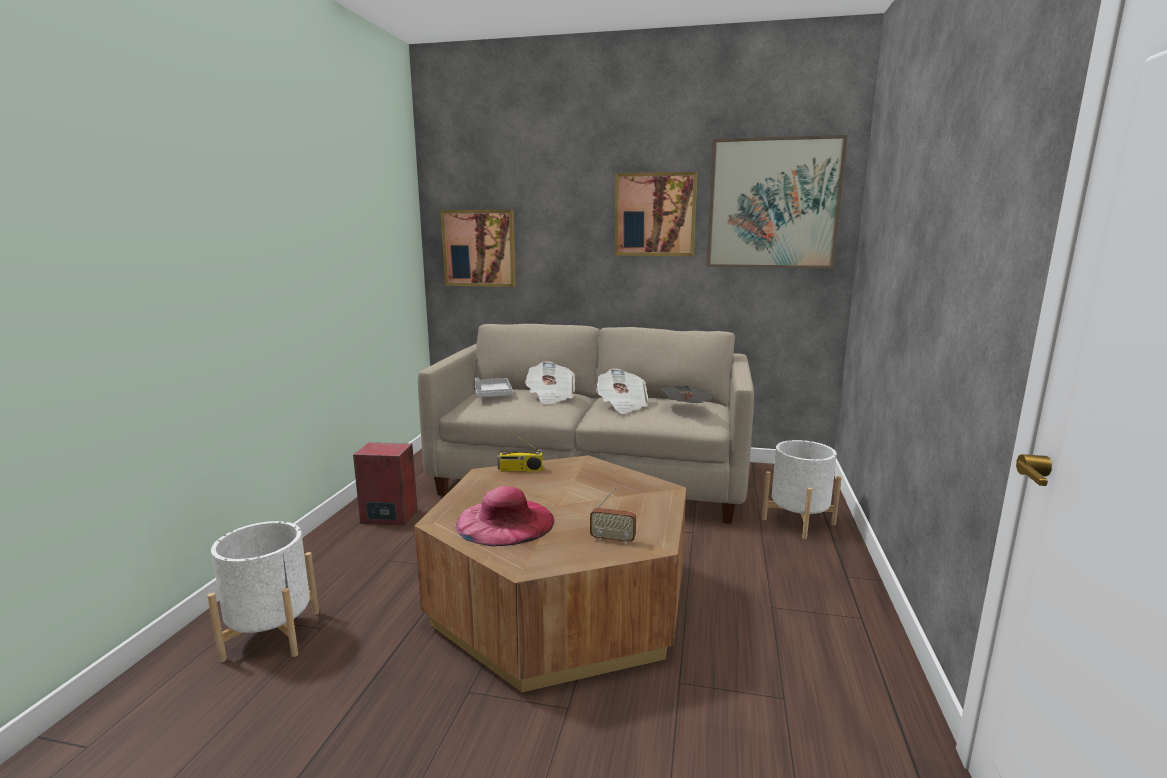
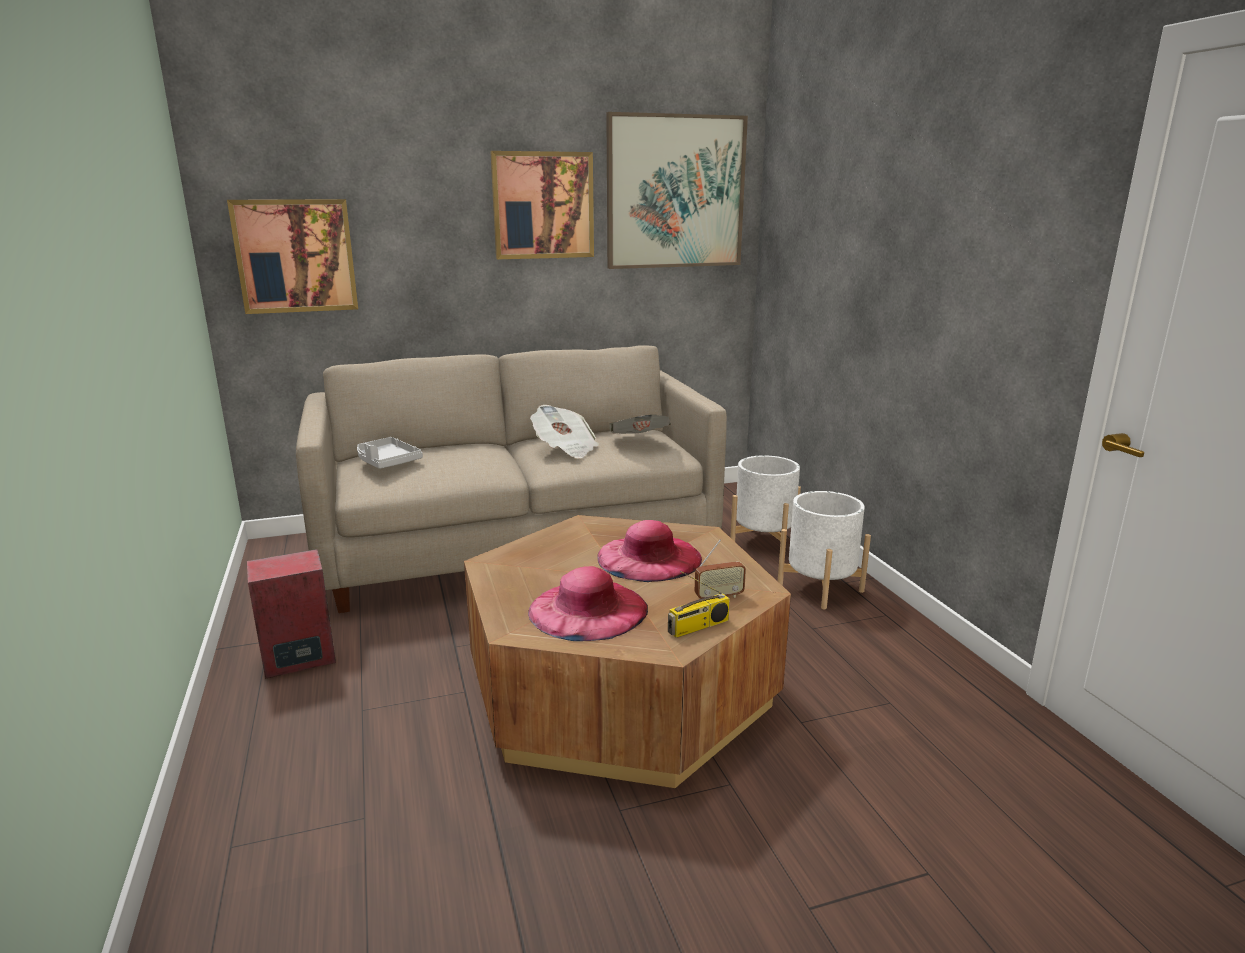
camera: 30 degrees left, 5 degrees up
(272, 635) = (303, 851): white planter -> white planter (820, 588)
(520, 470) = (524, 549): radio -> radio (698, 627)
(550, 397) = (470, 452): newspaper -> none
(598, 497) = (649, 557): none -> pink hat

